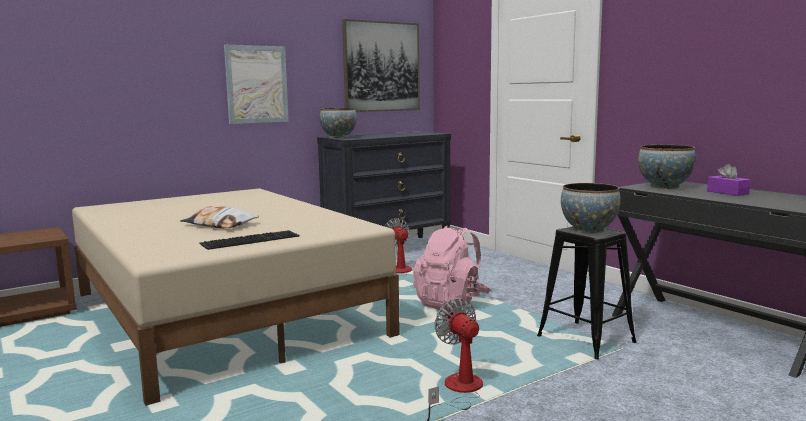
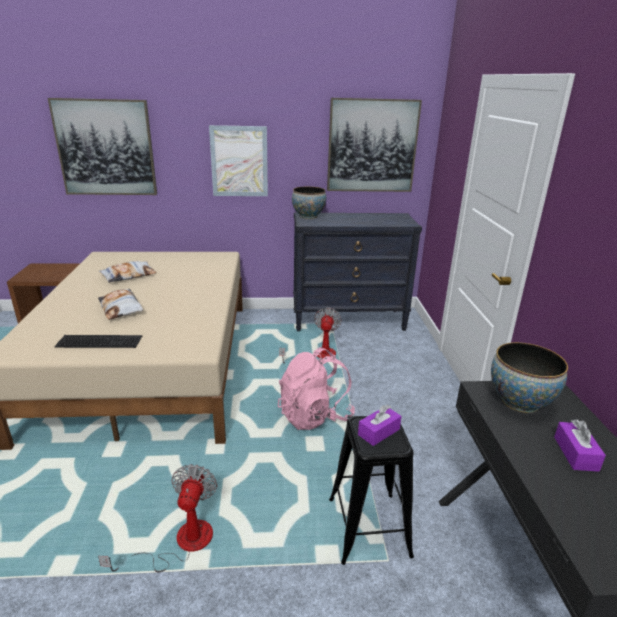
camera: 30 degrees right, 15 degrees up
(98, 71) = (106, 148): none -> picture
(172, 211) = (128, 275): none -> pillow
(588, 230) = (378, 432): bowl -> purple tissue box

